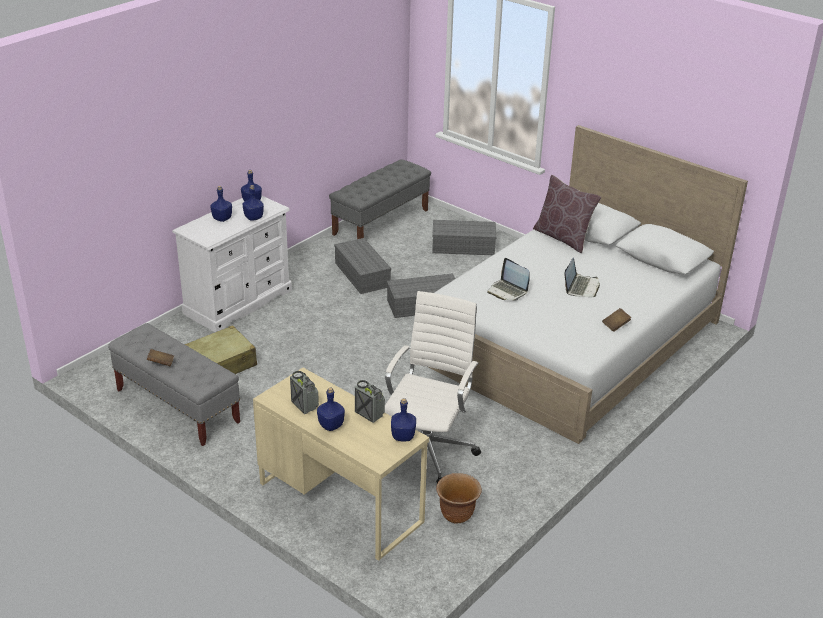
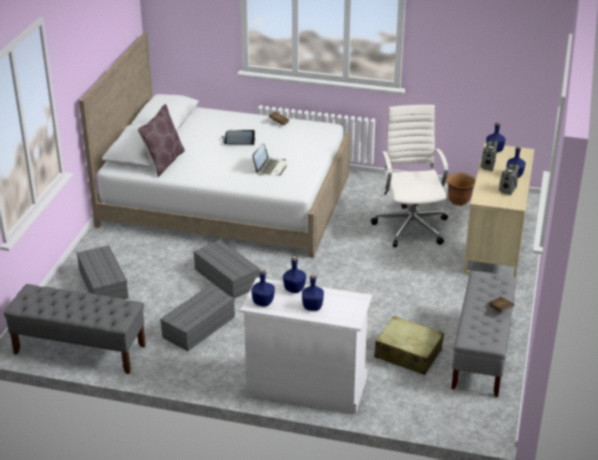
camera: 115 degrees left, 0 degrees up
(427, 450) = (411, 226): white office chair -> white office chair turned 90 degrees clockwise

